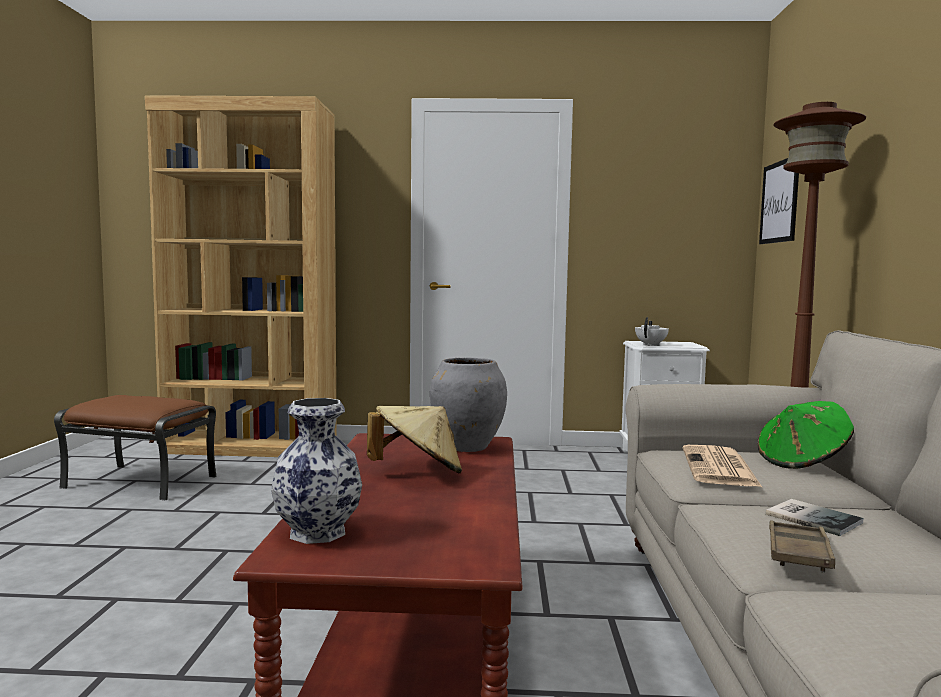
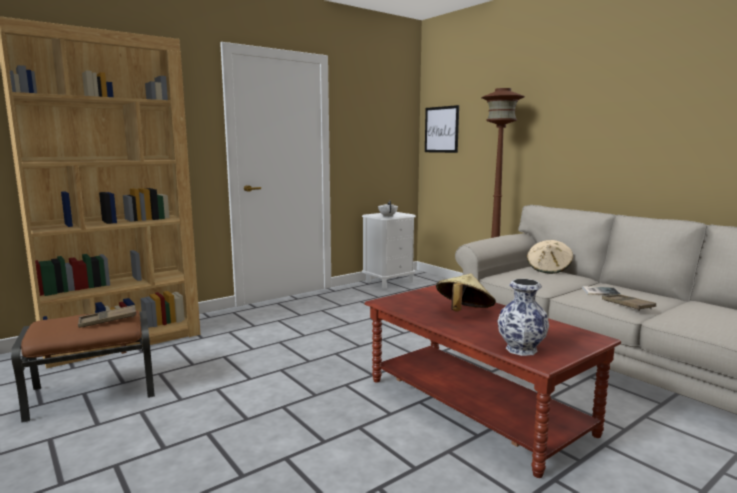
camera: 40 degrees left, 5 degrees up
(147, 403) = (108, 320): none -> brown tray
(467, 447) = (440, 295): grey vase -> none
(720, 468) = (535, 279): newspaper -> none
(803, 462) = (549, 269): green hat -> beige hat

